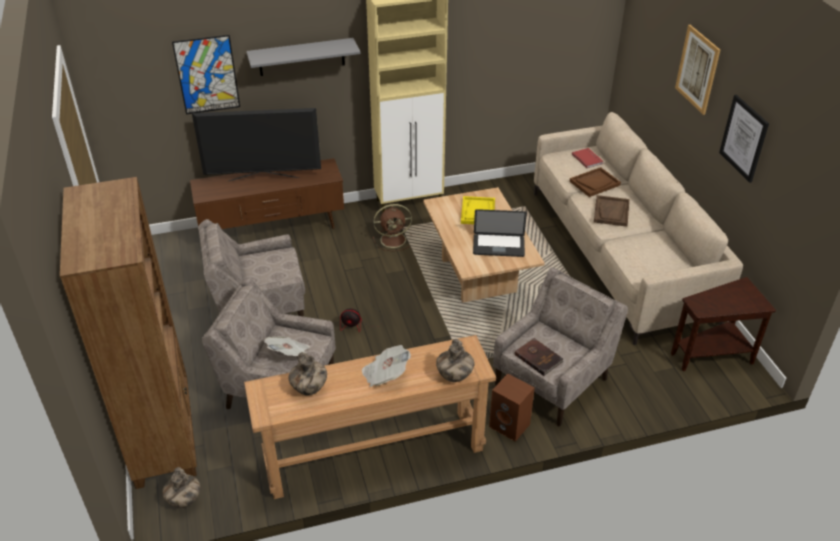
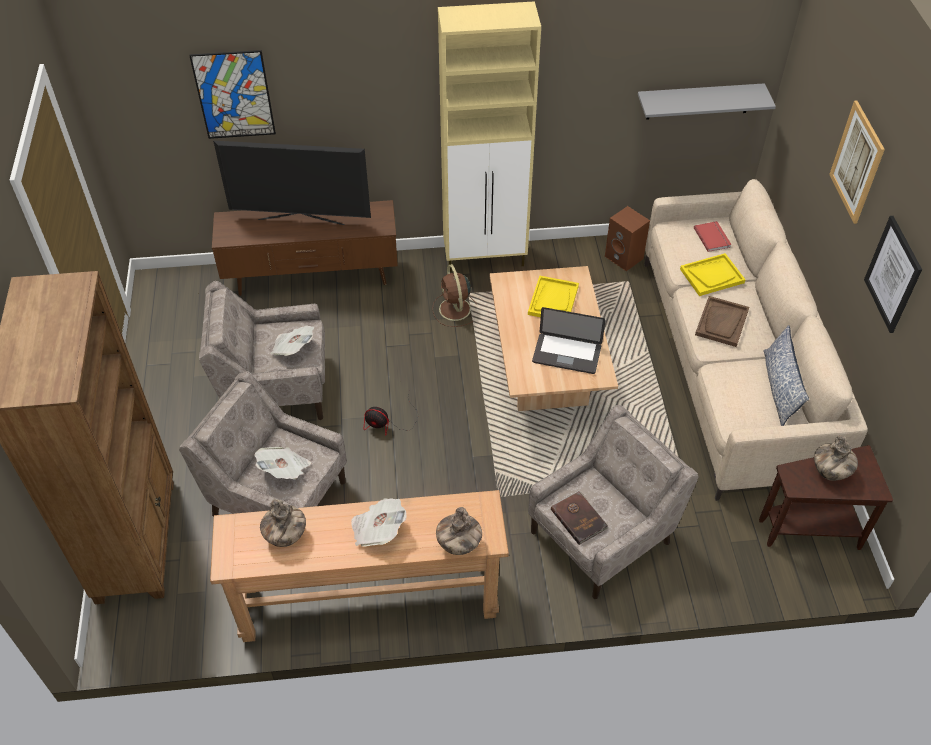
camera: 10 degrees right, 10 degrees up
(184, 500) = (144, 627): vase -> vase (830, 472)
(276, 268) = (293, 348): none -> newspaper
(301, 57) = (353, 81): grey shelf -> grey shelf (698, 101)
(394, 239) = (455, 310): brown fan -> brown fan turned 75 degrees clockwise
(510, 425) = (537, 589): brown speaker -> brown speaker (625, 257)
(594, 183) = (712, 276): brown tray -> yellow tray
(667, 249) = (779, 388): none -> pillow

